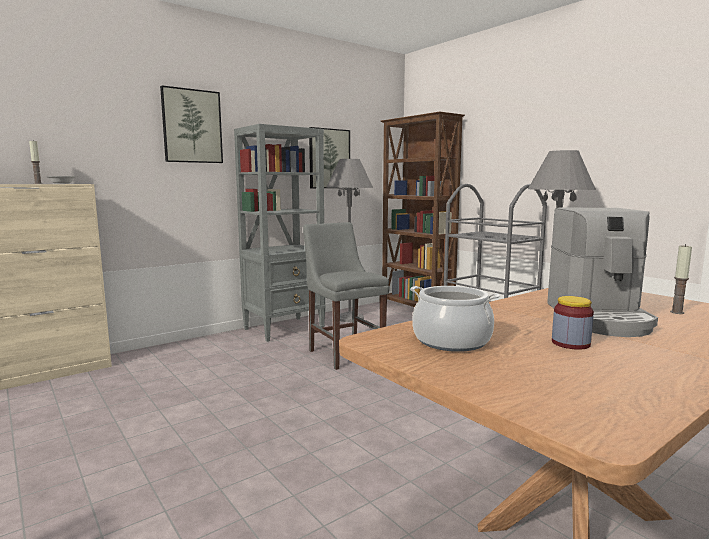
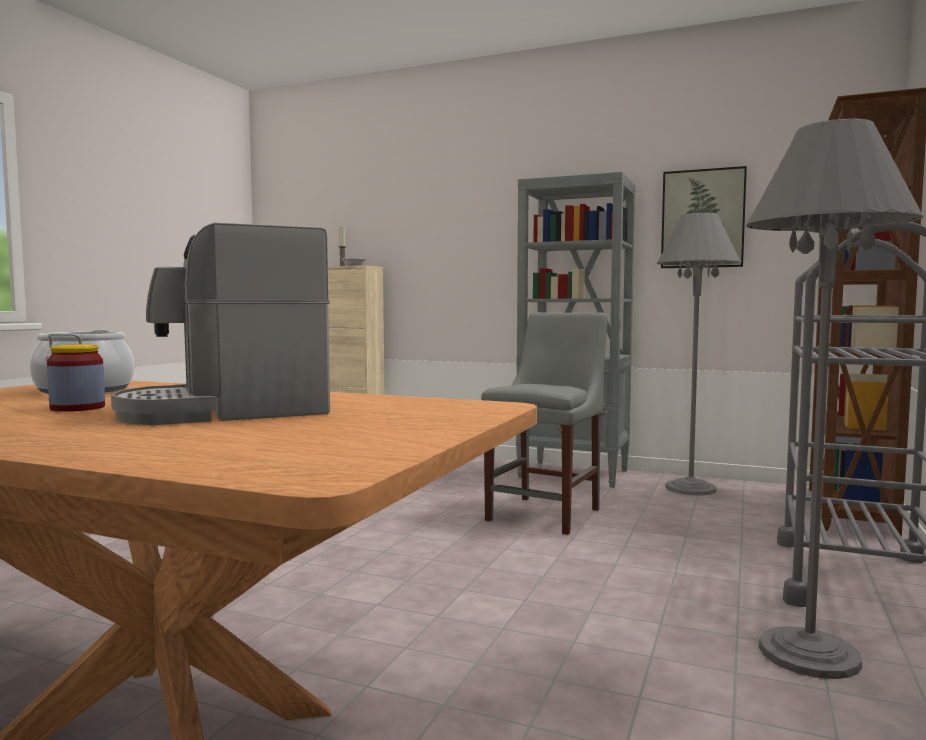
camera: 60 degrees right, 5 degrees down
(192, 126) = (490, 195): picture -> none
(677, 312) = (310, 433): candle -> none

